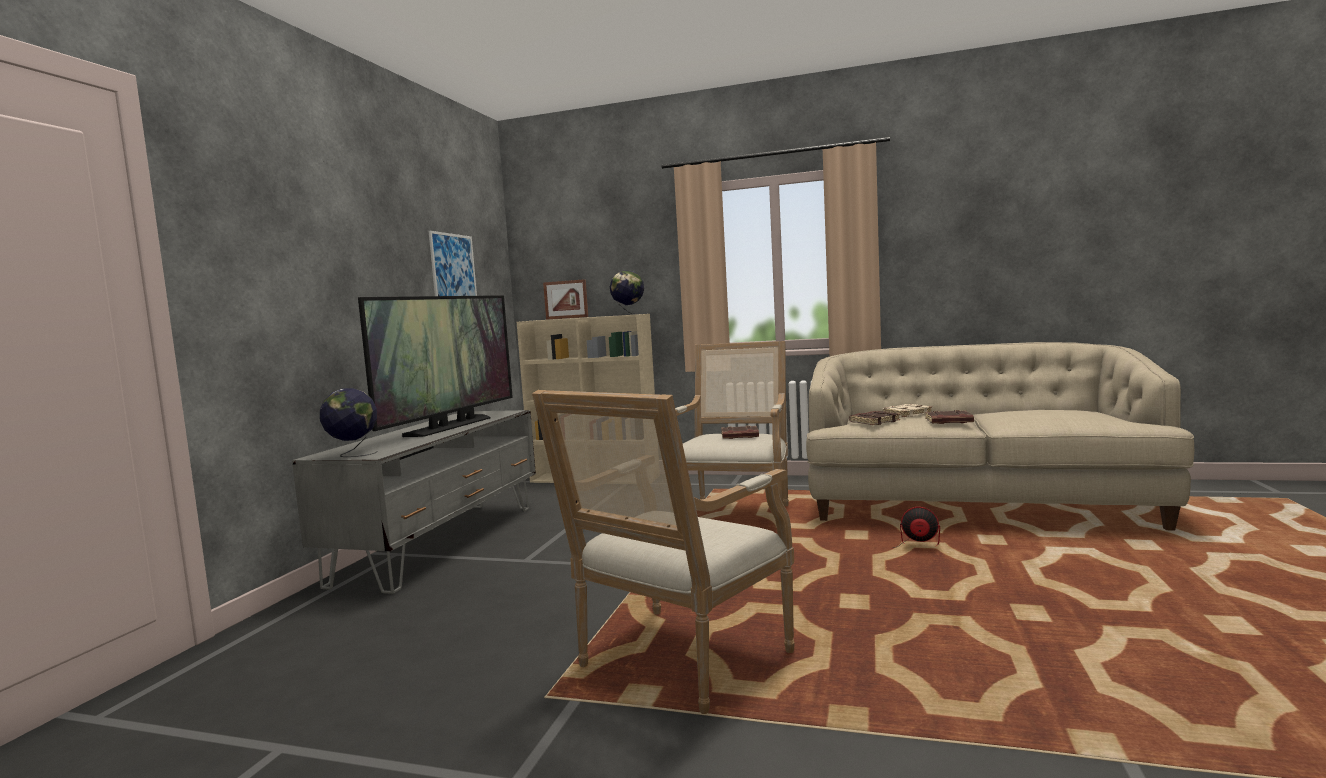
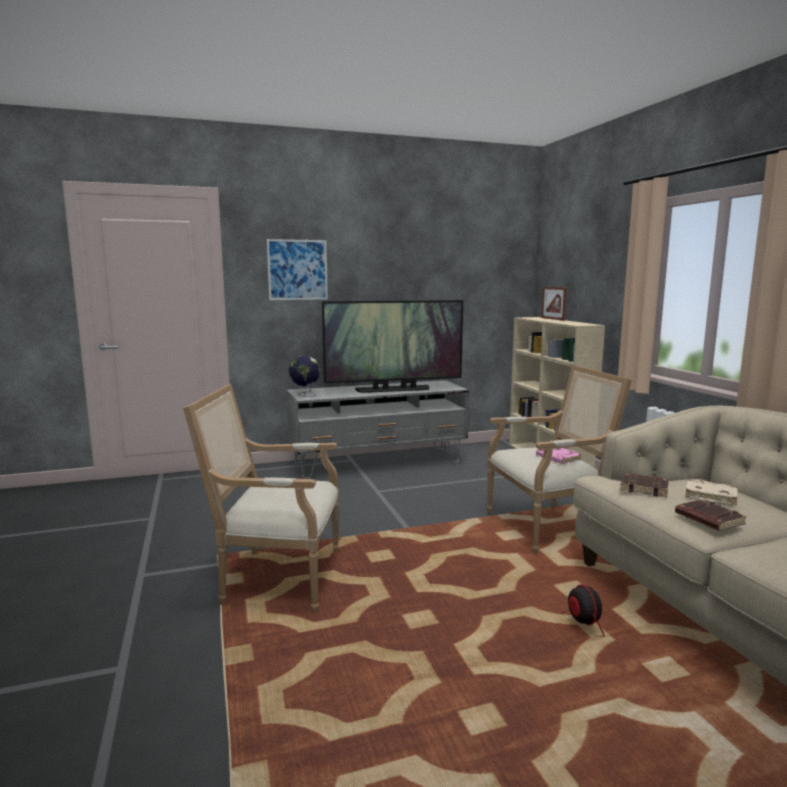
camera: 55 degrees right, 5 degrees up
(453, 270) = (458, 276): picture -> picture (297, 270)
(628, 314) = (582, 324): globe -> none
(739, 436) = (557, 458): brown book -> pink book

